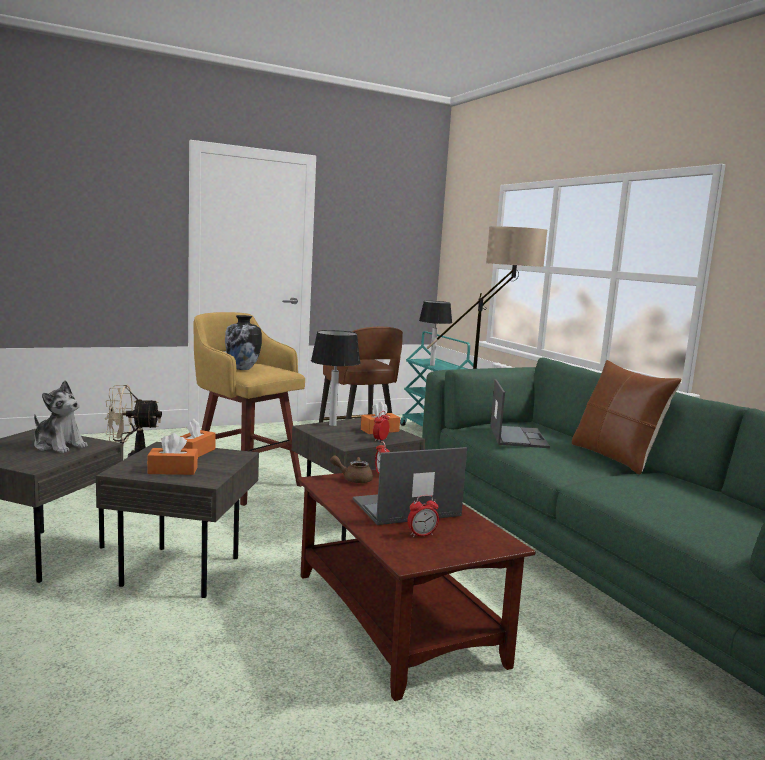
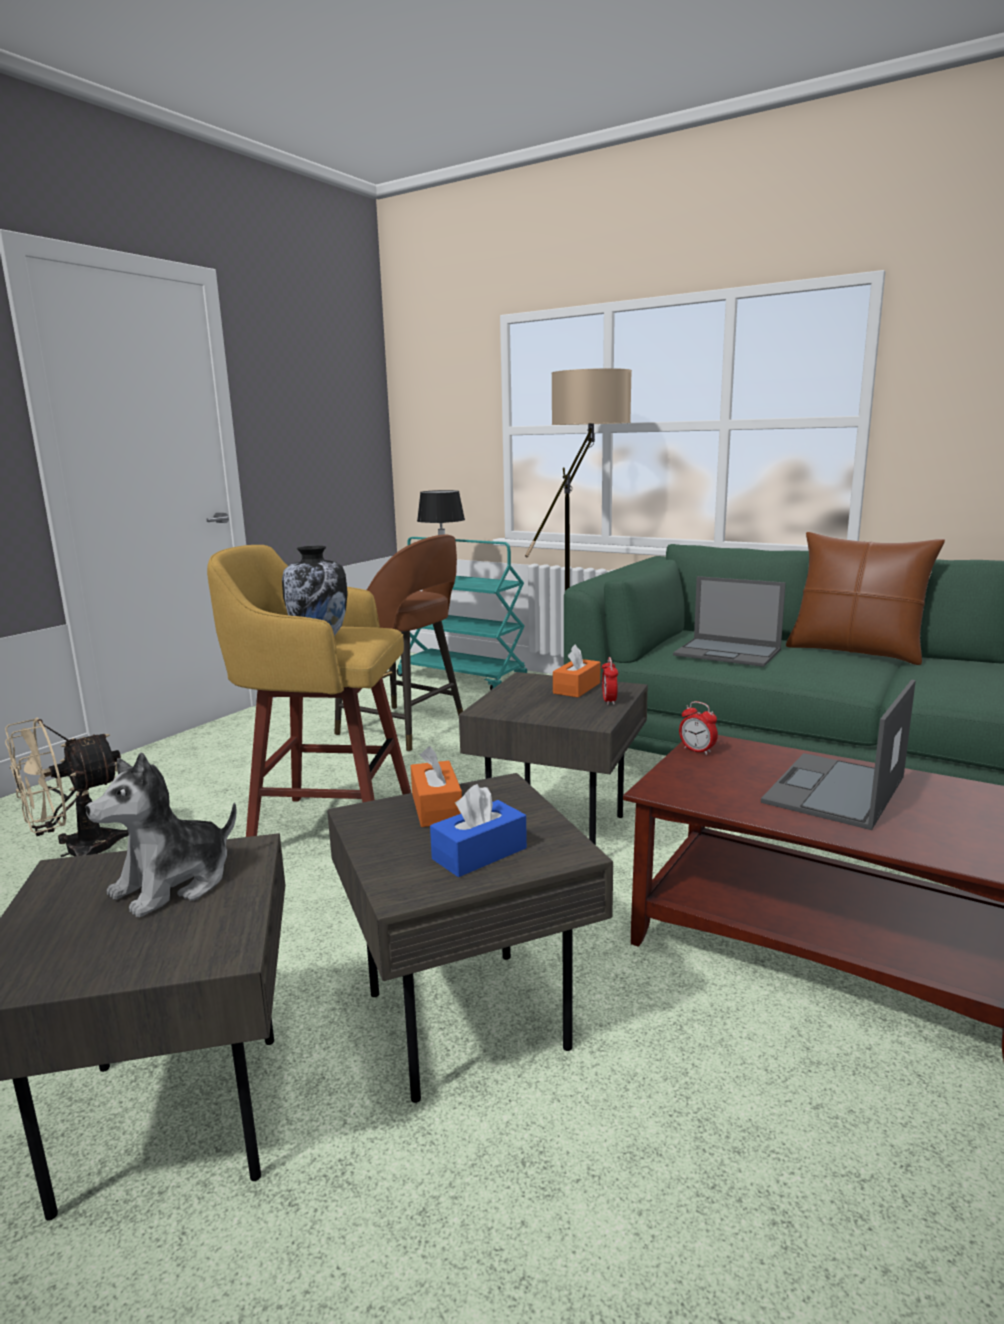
camera: 30 degrees left, 5 degrees up
(59, 446) = (174, 884): plush toy -> plush toy turned 135 degrees clockwise
(173, 470) = (479, 853): orange tissue box -> blue tissue box
(332, 425) = (505, 697): table lamp -> none
(353, 479) = (690, 771): brown teapot -> none
(421, 535) = (939, 823): alarm clock -> none
(517, 437) = (728, 653): laptop -> laptop turned 150 degrees clockwise

